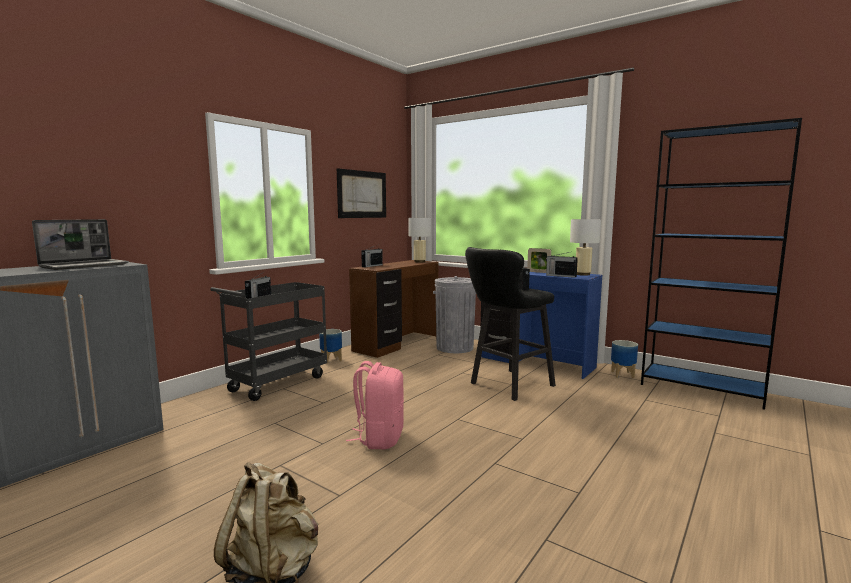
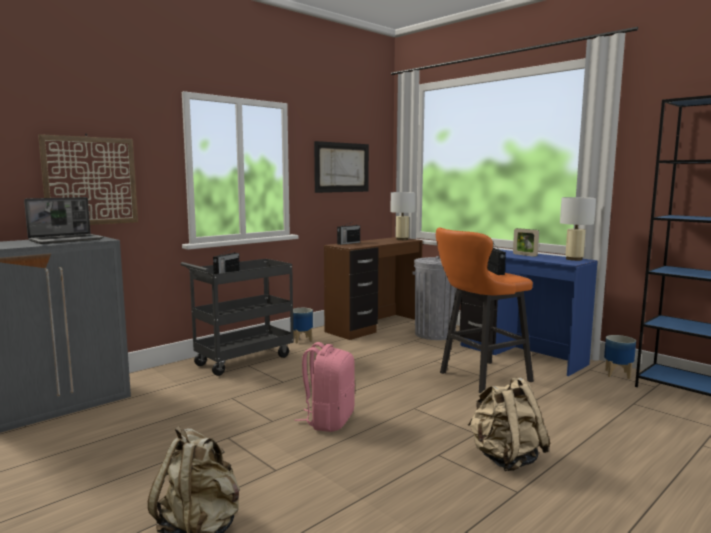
camera: 10 degrees right, 0 degrees up
(108, 201) = (90, 179): none -> picture
(505, 386) = (477, 378): black stool -> orange stool
(557, 461) = (505, 459): none -> beige backpack
(560, 276) = (546, 260): radio -> none

